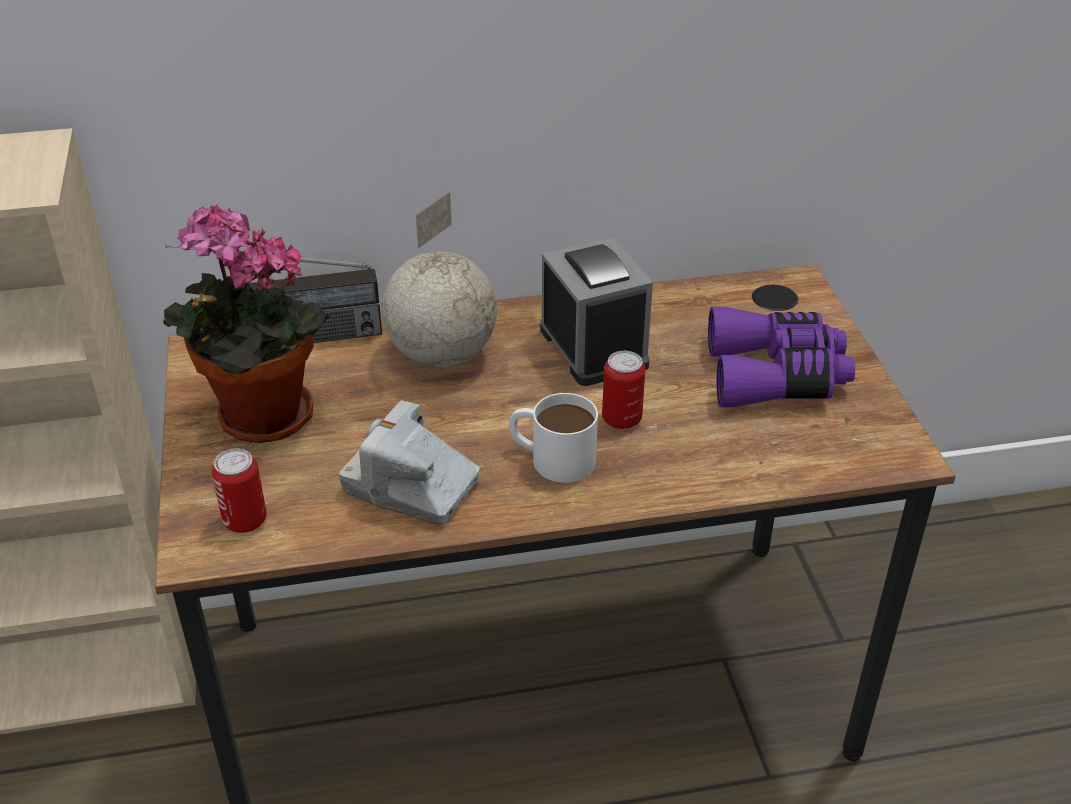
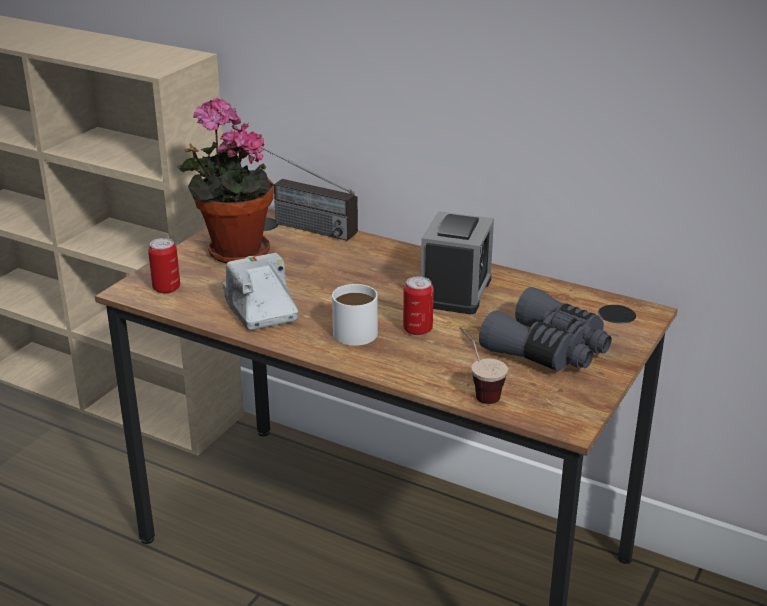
camera: 40 degrees right, 10 degrees down
(440, 355) = (363, 261): globe -> none
(776, 376) = (548, 350): purple binoculars -> grey binoculars
(781, 464) = (478, 391): none -> cup

